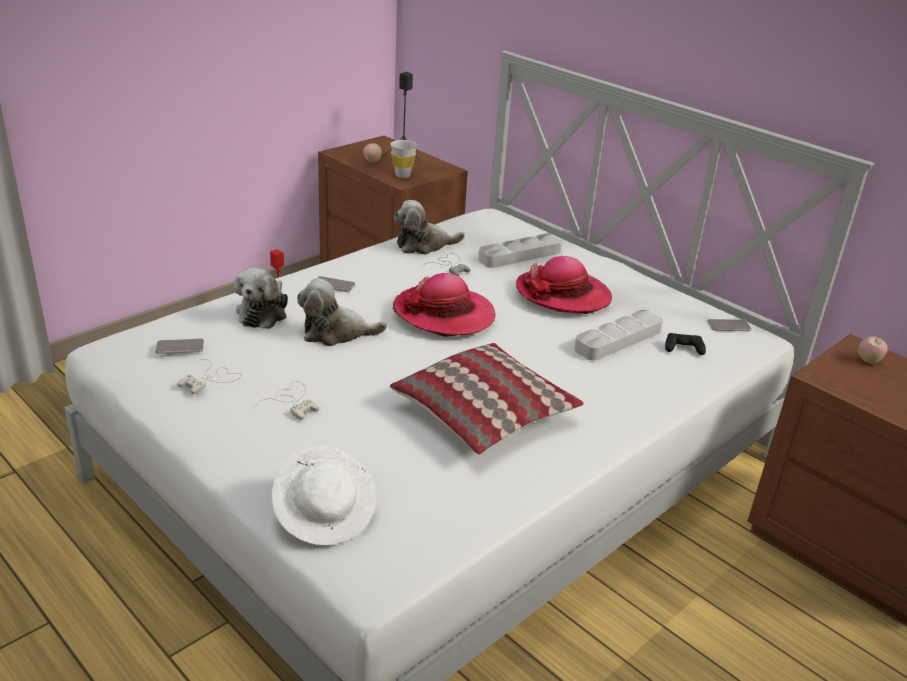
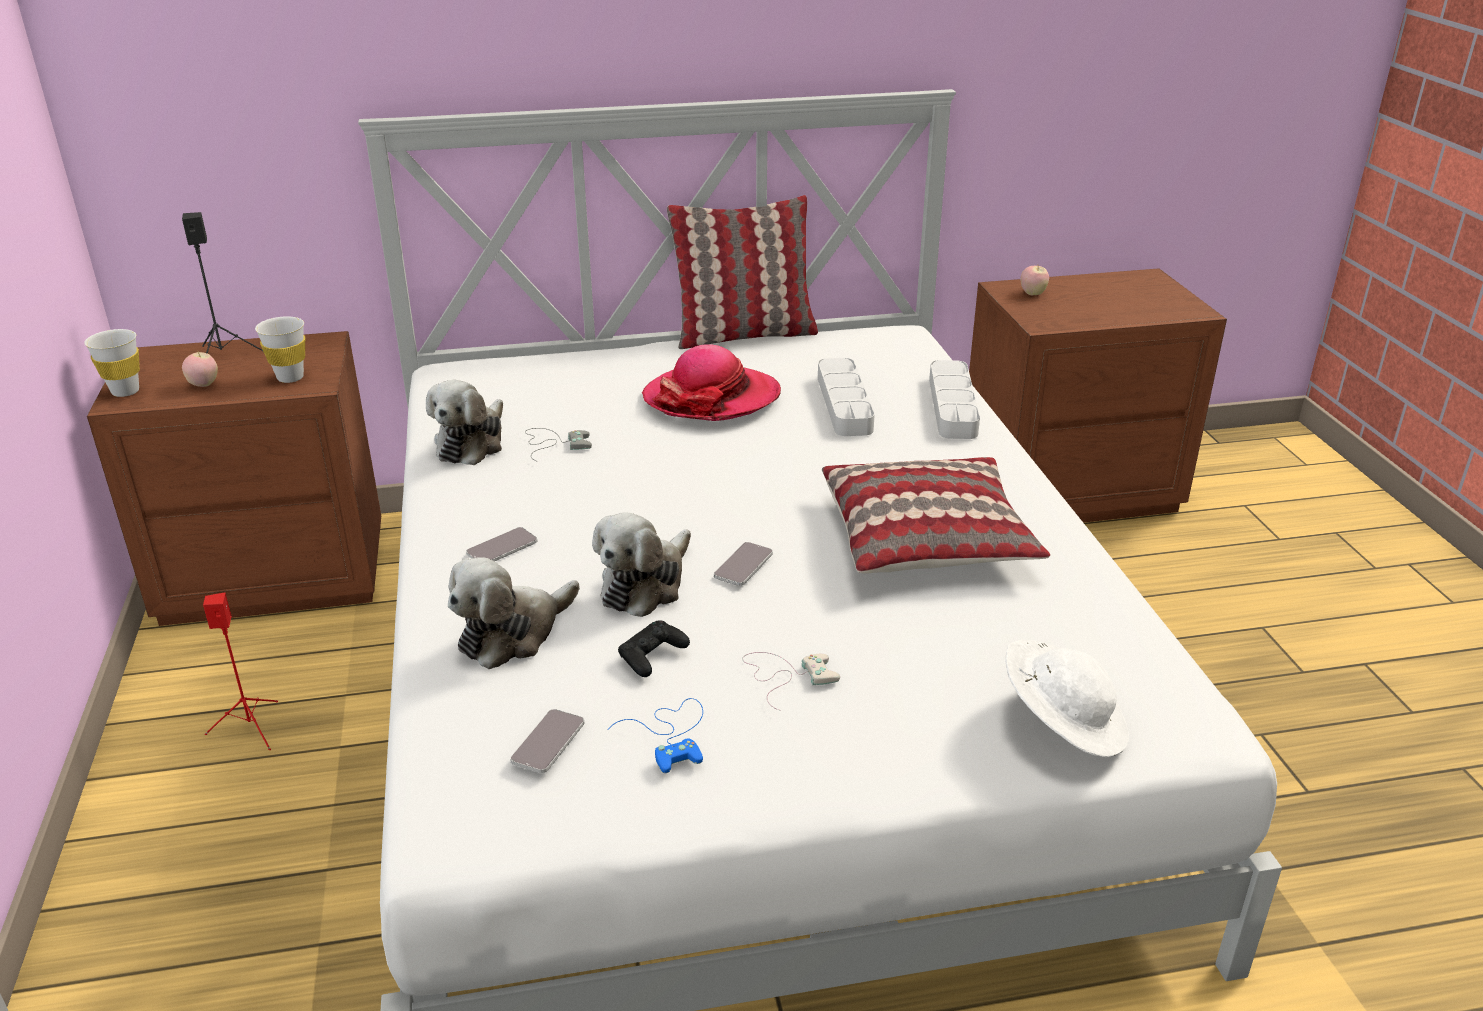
camera: 55 degrees left, 0 degrees up
(210, 379) = (671, 735): white game controller -> blue game controller
(263, 312) = (513, 634): plush toy -> plush toy turned 90 degrees clockwise
(346, 150) = (125, 391): none -> white cup
(444, 314) = (680, 488): hat -> none
(520, 255) = (585, 389): grey tray -> grey tray (952, 406)
(662, 281) = (744, 335): none -> pillow
(683, 348) = (896, 375): black game controller -> black game controller (652, 655)
(729, 326) = (872, 337): phone -> phone (743, 565)

